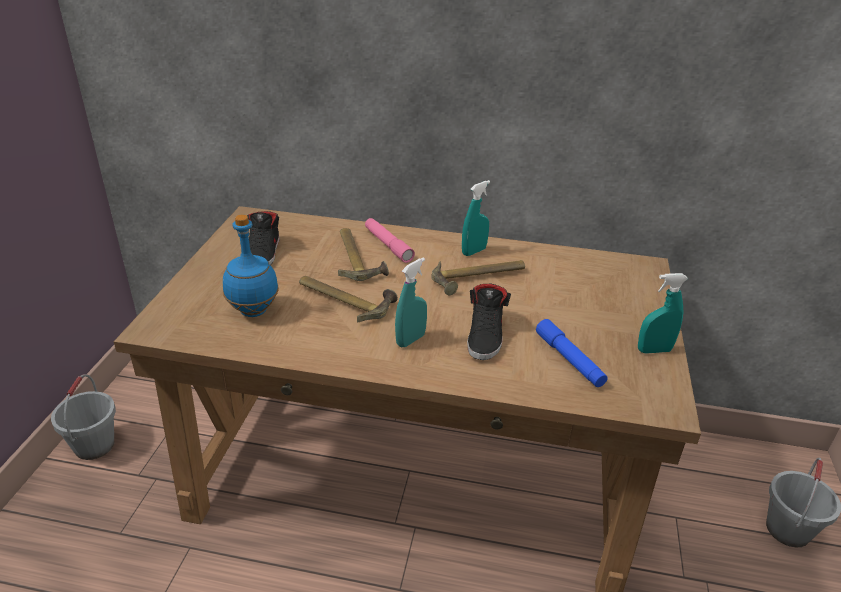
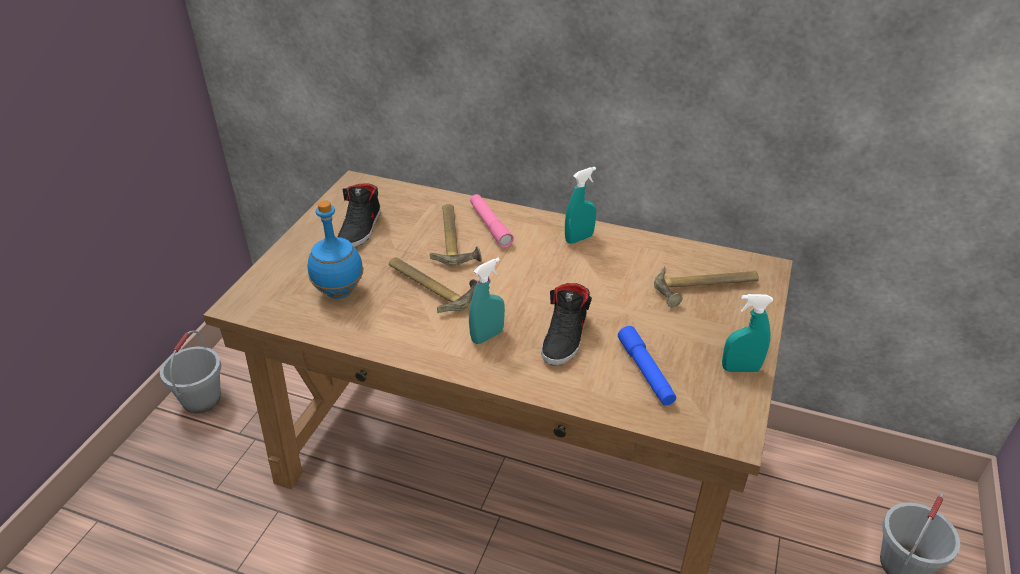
camera: 10 degrees right, 5 degrees up
(479, 278) = (576, 271): hammer -> hammer (706, 288)

